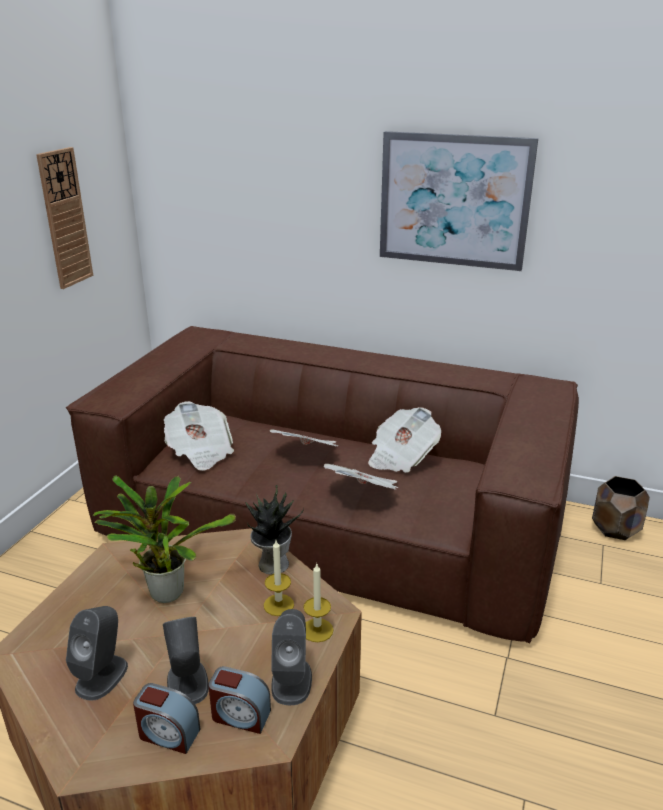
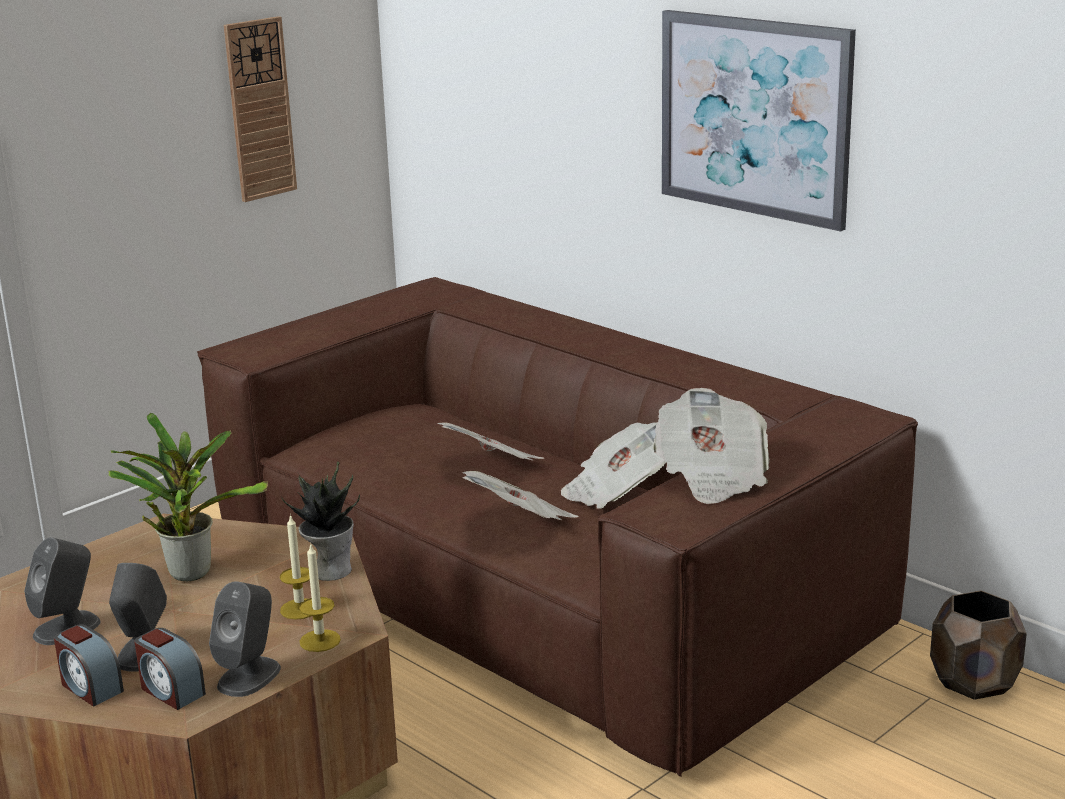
camera: 25 degrees right, 5 degrees down
(200, 452) = (358, 442): newspaper -> newspaper (711, 476)

